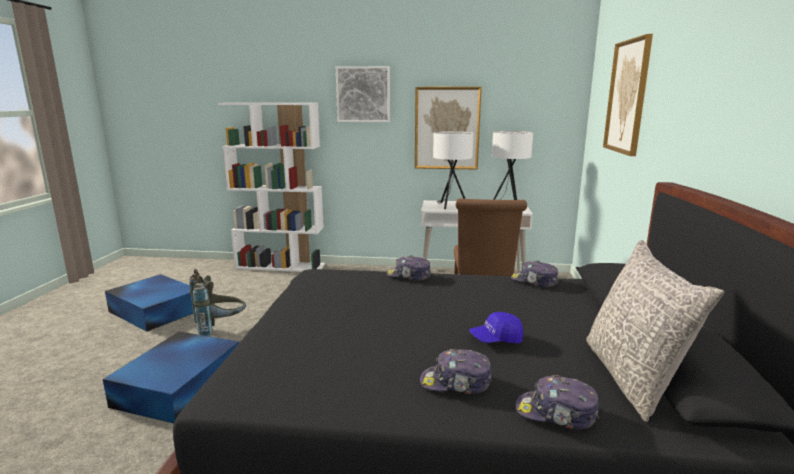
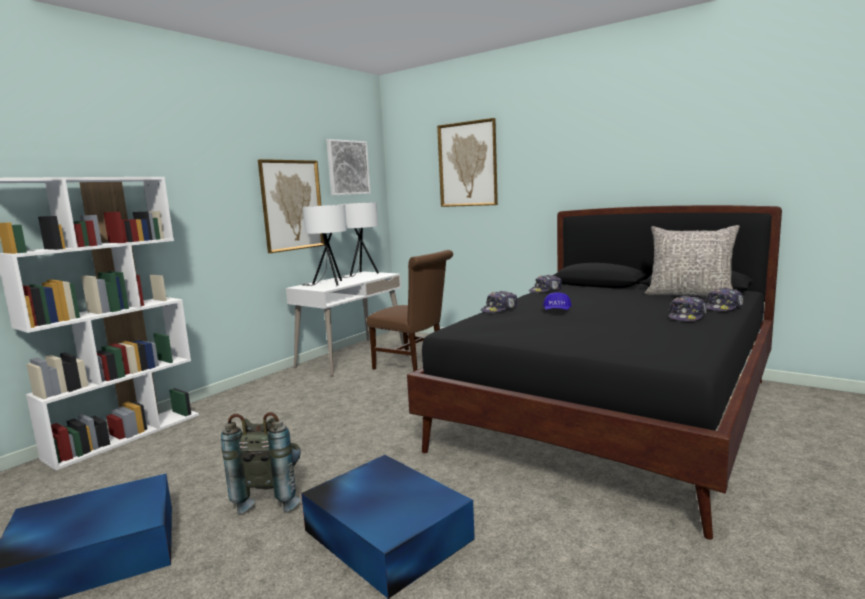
camera: 60 degrees left, 5 degrees down
(363, 94) = (201, 168): picture -> picture (348, 167)
(496, 339) = (633, 306): blue cap -> blue cap (557, 311)

